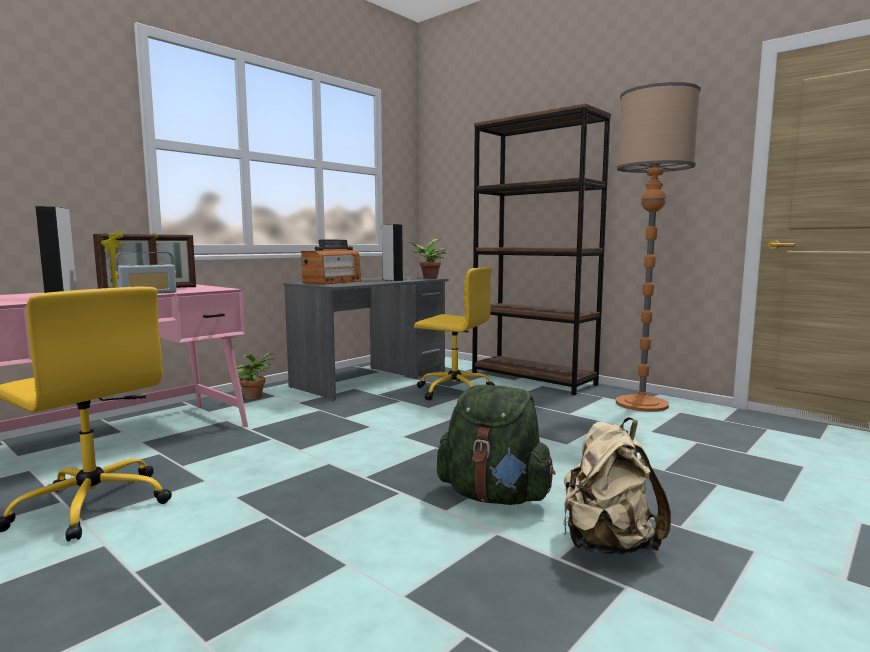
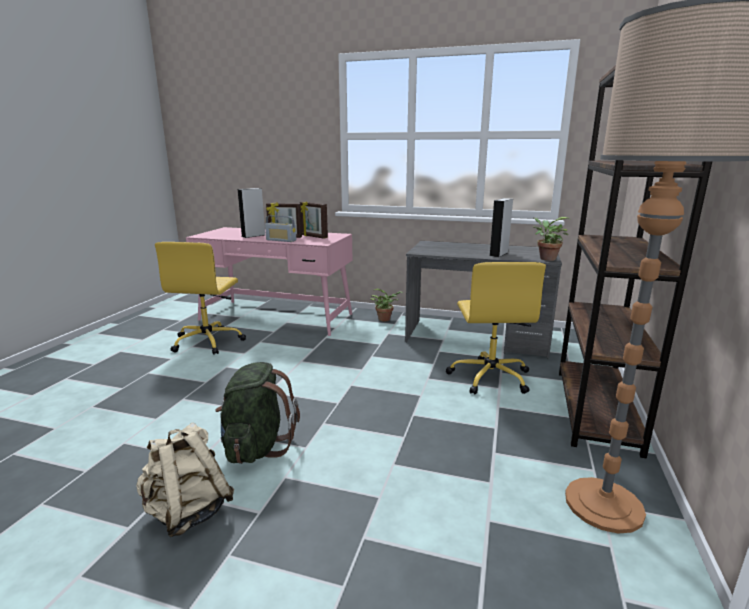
camera: 65 degrees right, 10 degrees up
(332, 282) = (444, 247): radio -> none

